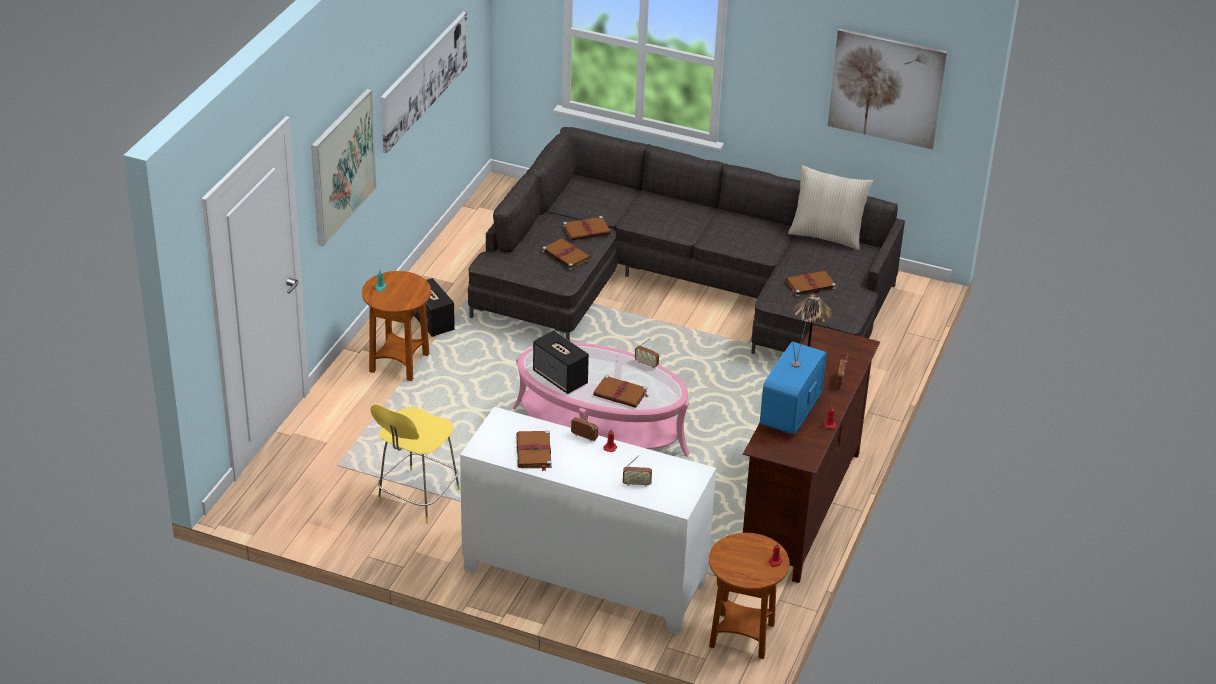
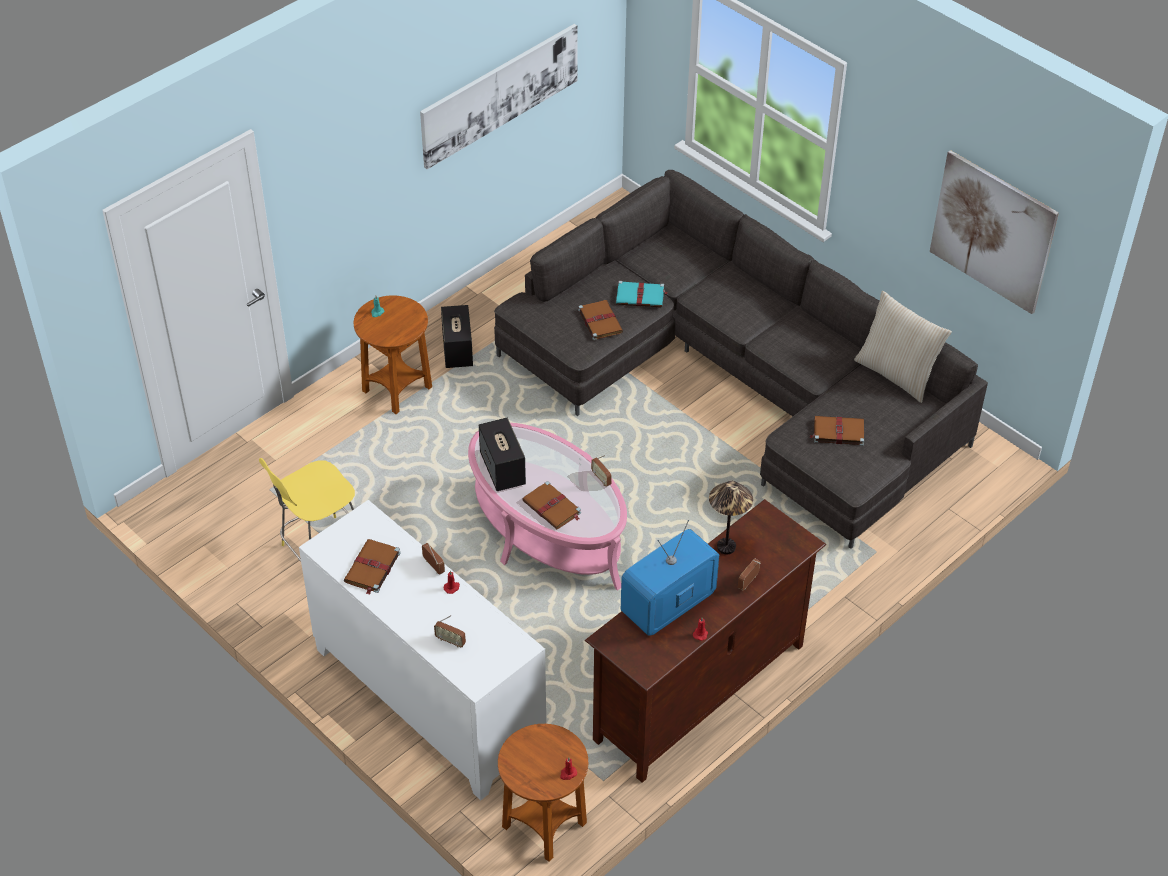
camera: 25 degrees right, 10 degrees up
(342, 166) = (350, 180): picture -> none
(587, 230) = (641, 296): brown book -> turquoise book

